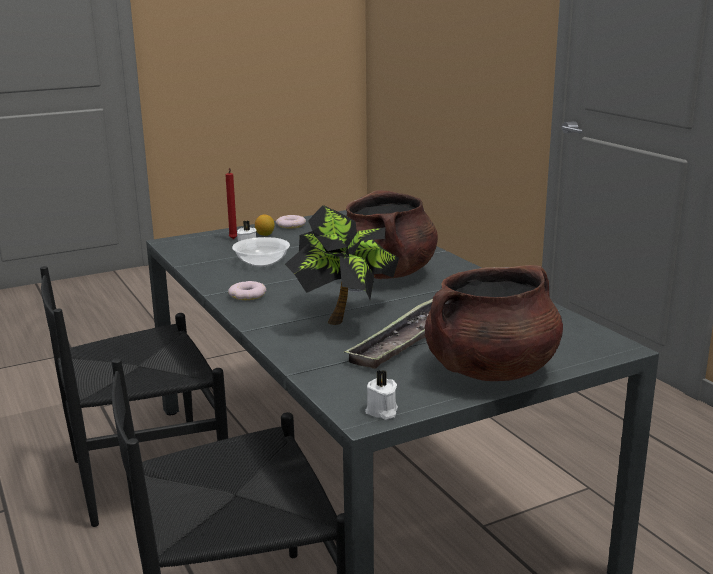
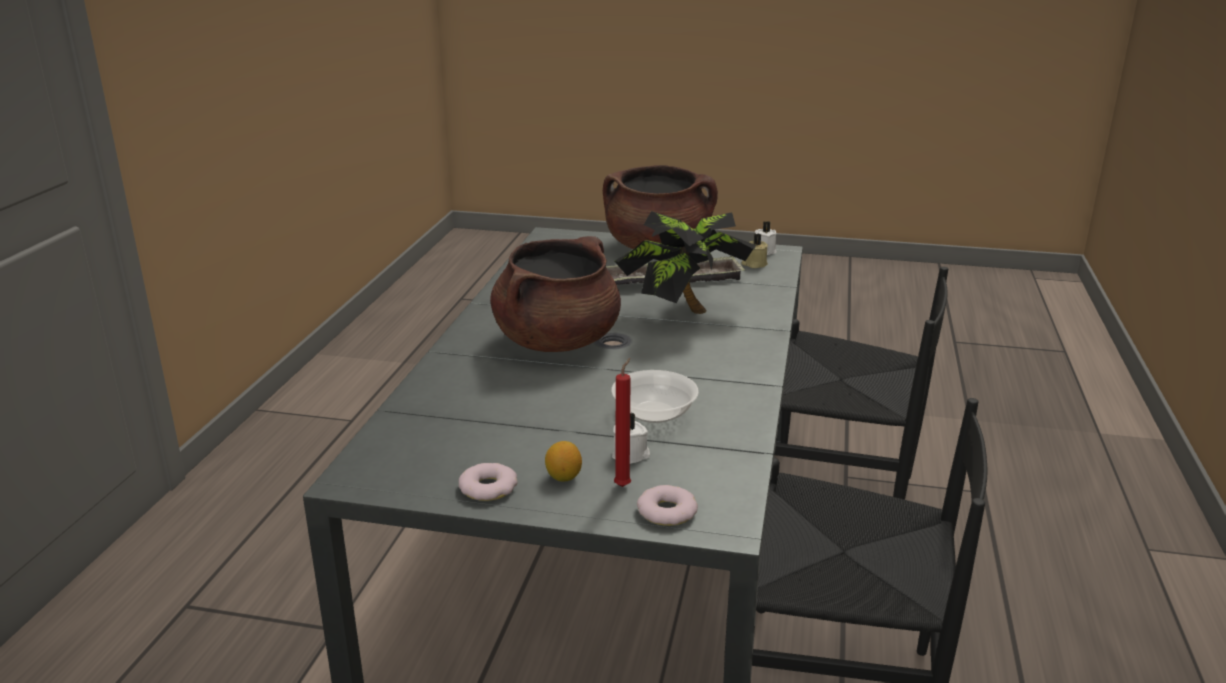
camera: 140 degrees left, 5 degrees up
(248, 295) = (735, 367): donut -> donut (666, 511)
(364, 386) = (754, 264): none -> beige candle

